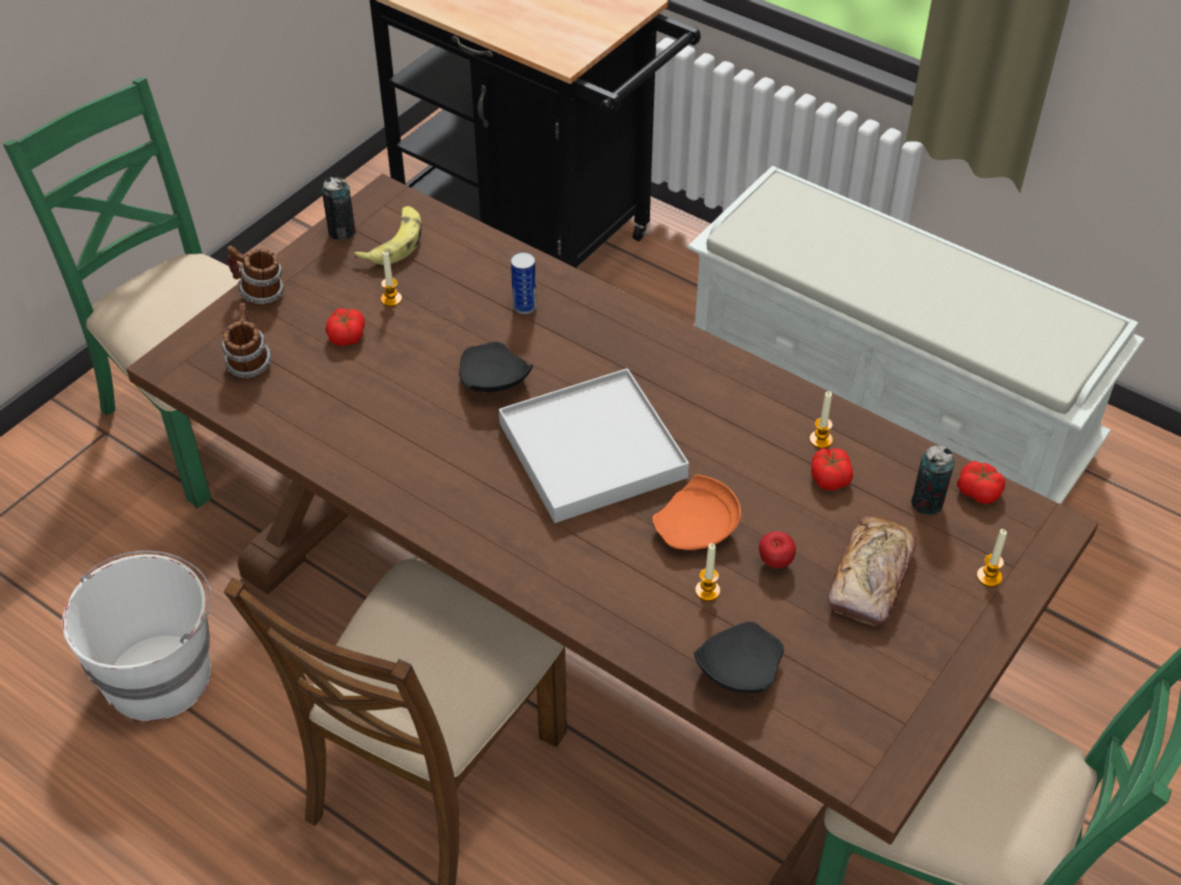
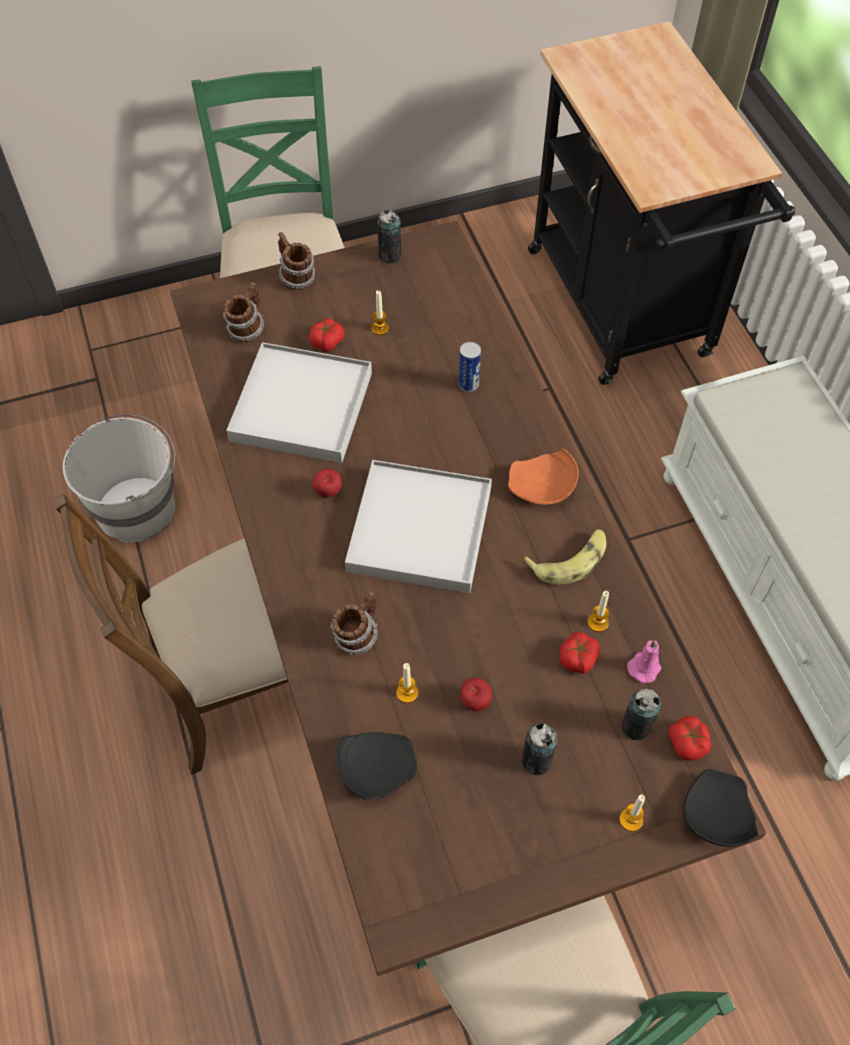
camera: 35 degrees right, 10 degrees up
(373, 404) = (301, 406): none -> white tray
(394, 243) = (419, 283): banana -> banana (570, 560)
(472, 465) = (328, 492): none -> apple
(492, 381) = (396, 433): black plate -> black plate (714, 816)
(616, 570) = (357, 635): none -> mug
(697, 528) = (441, 638): orange plate -> orange plate (542, 487)
(871, 578) = (536, 761): bread -> can
(891, 452) = (645, 666): none -> pink candle

